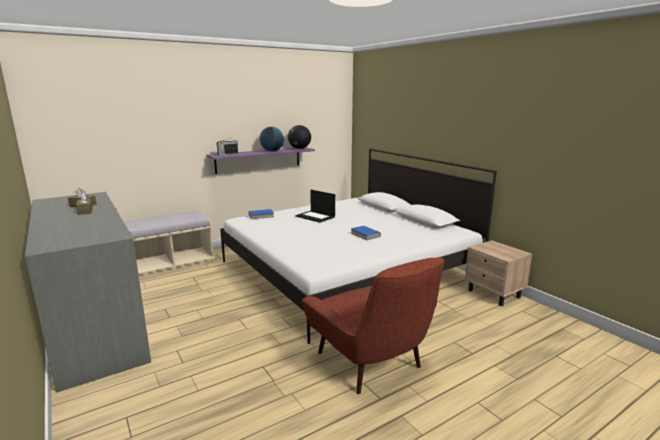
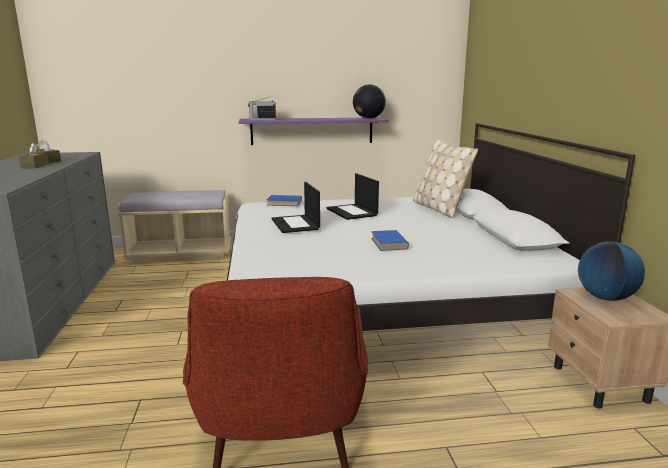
camera: 25 degrees right, 0 degrees up
(272, 151) = (325, 119): globe -> globe (605, 298)
(292, 230) = (296, 224): none -> laptop
(364, 207) = (439, 209): none -> beige pillow

